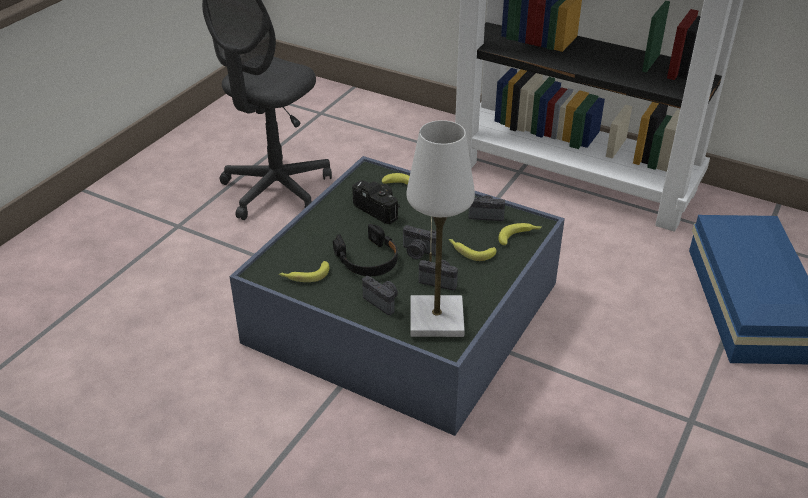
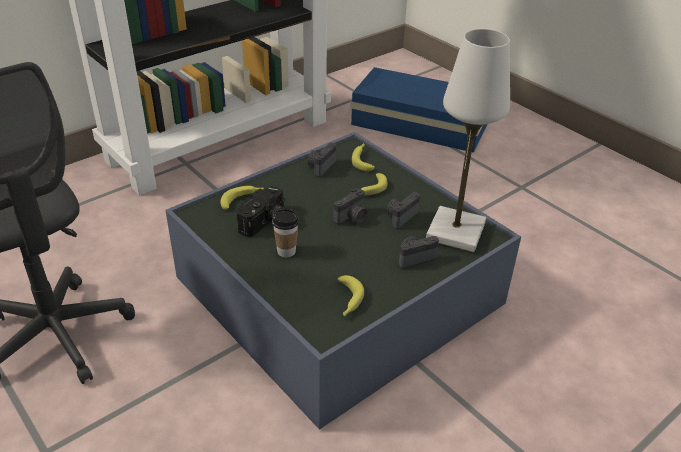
camera: 70 degrees left, 0 degrees up
(349, 228) = (286, 251): none -> cup
(368, 260) = (346, 251): black headphones -> none
(379, 208) = (266, 223): camera -> camera turned 150 degrees clockwise

